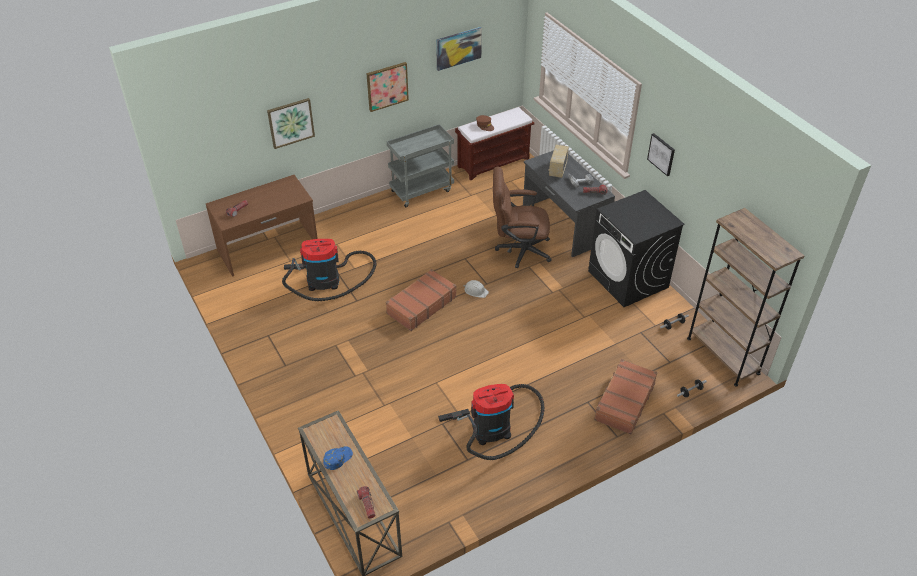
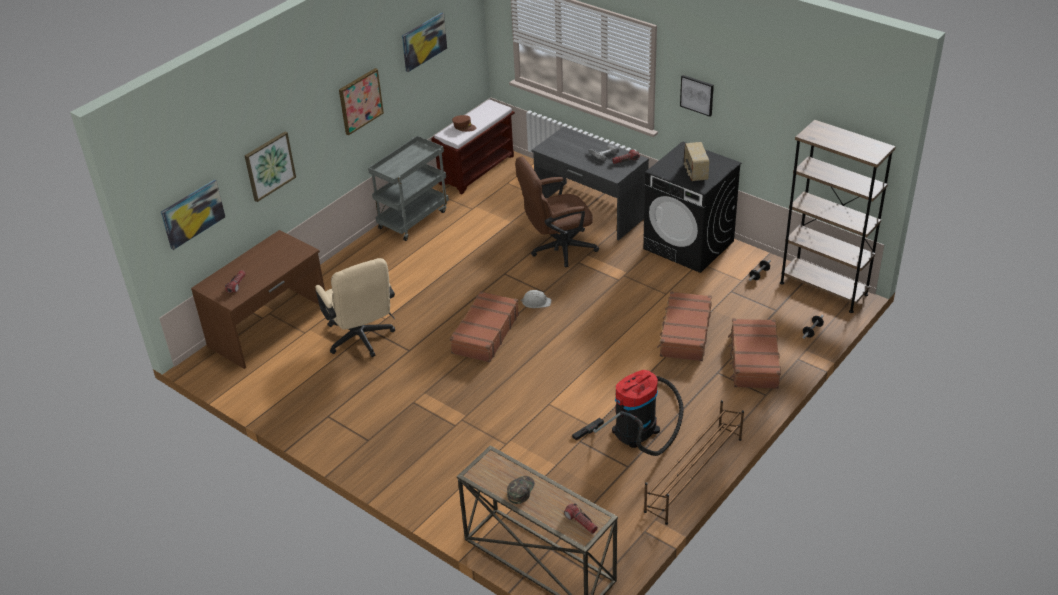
camera: 20 degrees left, 5 degrees down
(213, 147) = (192, 214): none -> picture
(327, 280) = (362, 340): vacuum cleaner -> beige office chair
(337, 458) = (520, 490): blue cap -> green cap
(515, 486) = (693, 475): none -> brown shoe rack
(557, 170) = (573, 149): radio -> radio (695, 172)
(580, 357) = (684, 333): none -> brown suitcase

